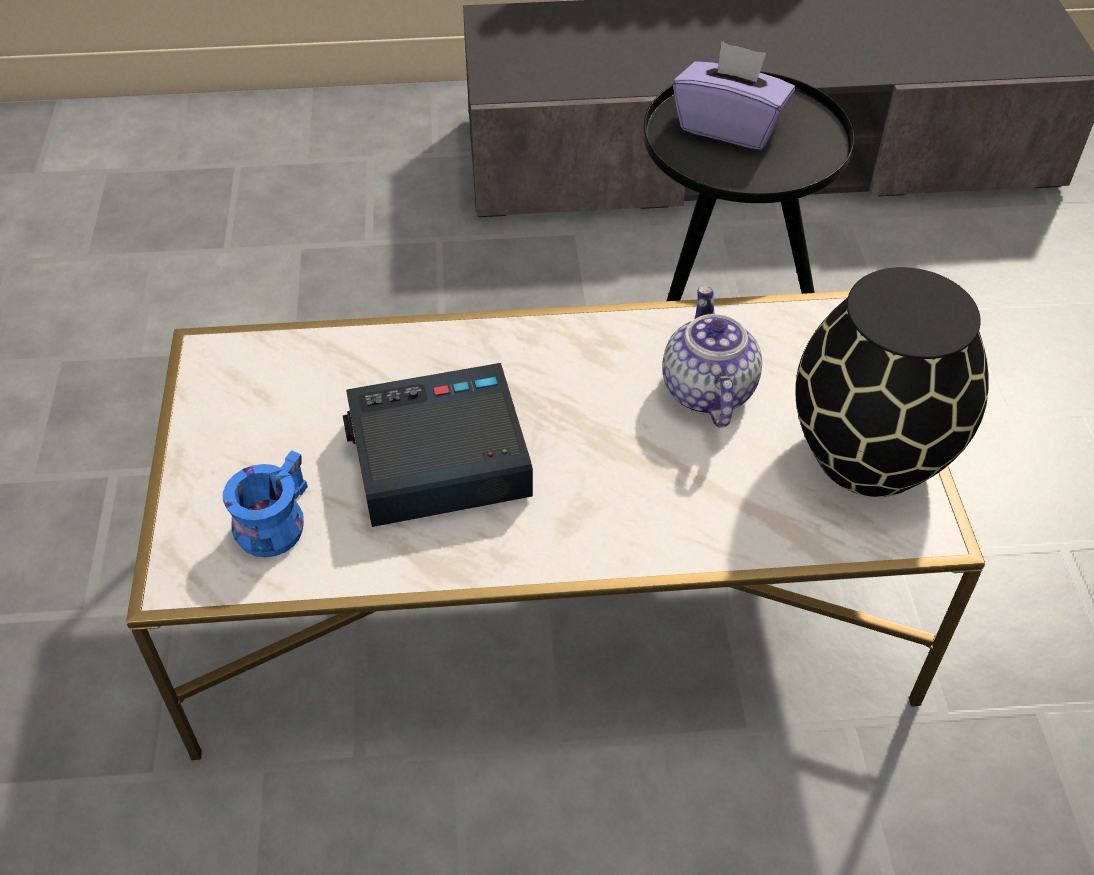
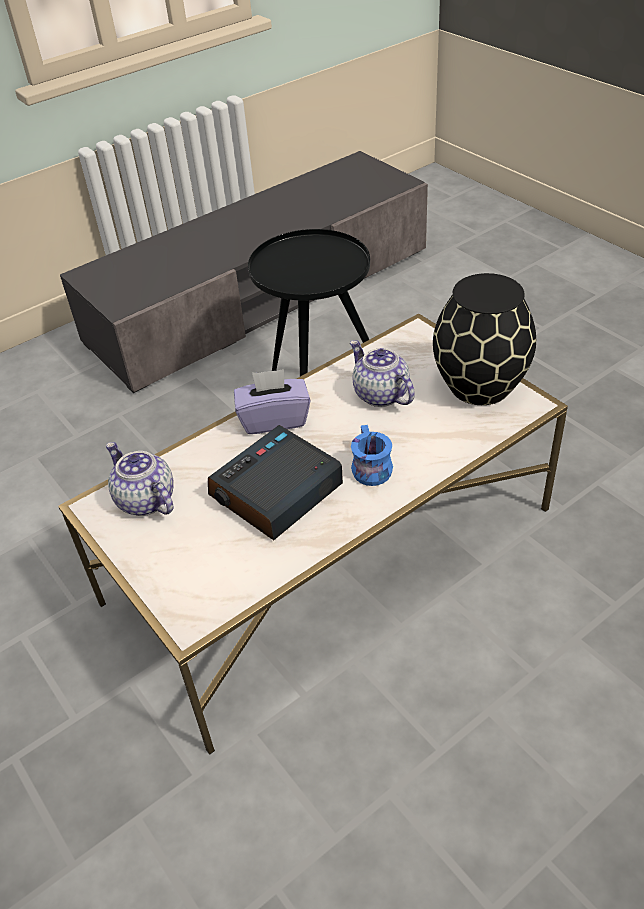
camera: 30 degrees left, 5 degrees down
(271, 520) = (213, 568): blue mug -> blue mug (367, 468)
(273, 378) = (144, 500): none -> teapot
(729, 127) = (296, 264): purple tissue box -> purple tissue box (274, 419)

